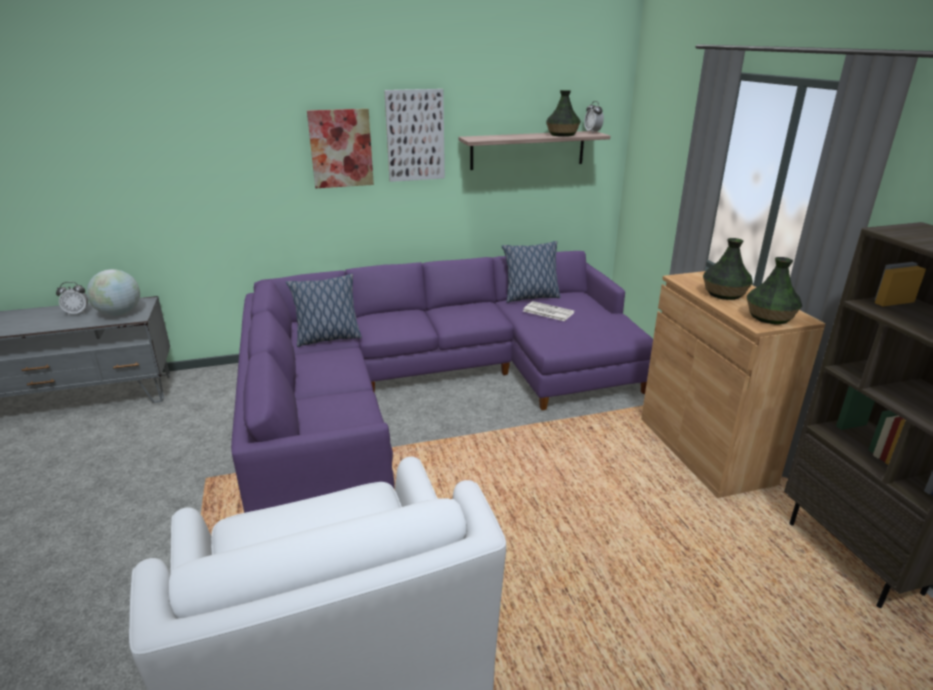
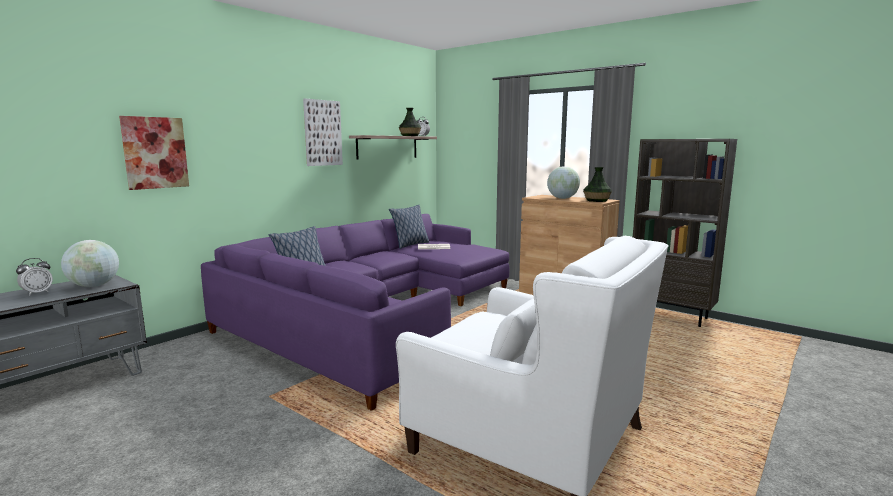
camera: 35 degrees left, 15 degrees down
(341, 148) = (274, 139): picture -> picture (155, 153)
(724, 294) = (562, 198): vase -> globe

